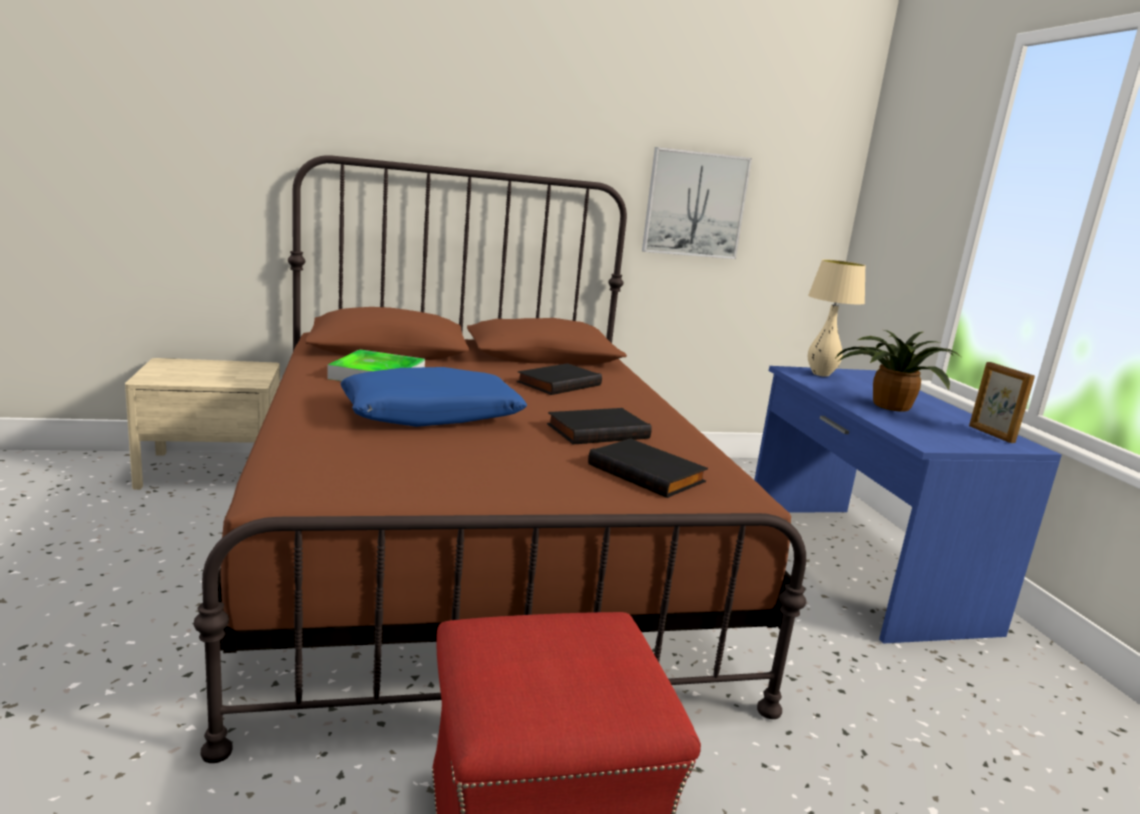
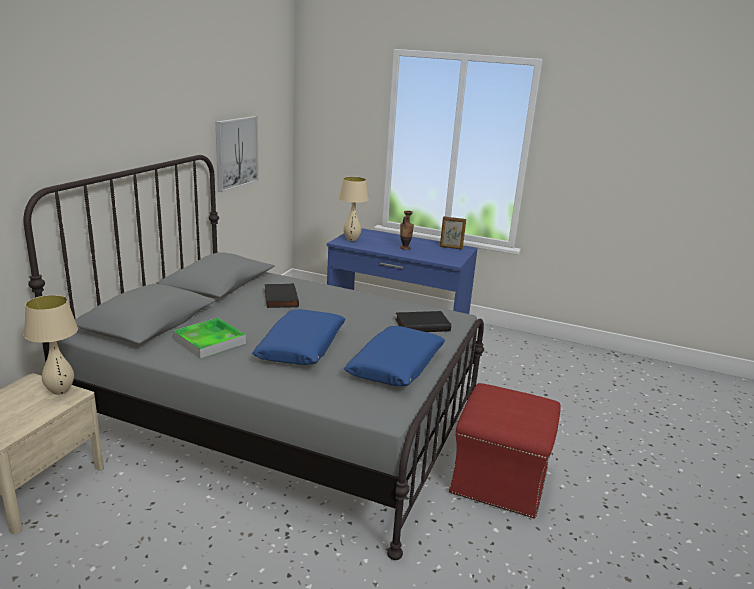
camera: 55 degrees left, 5 degrees up
(254, 377) = (60, 391): none -> beige table lamp
(458, 477) = (396, 366): none -> blue pillow
(475, 553) = (283, 417): brown bed -> grey bed
(597, 431) = (362, 315): black book -> none
(887, 405) = (405, 248): potted plant -> vase

